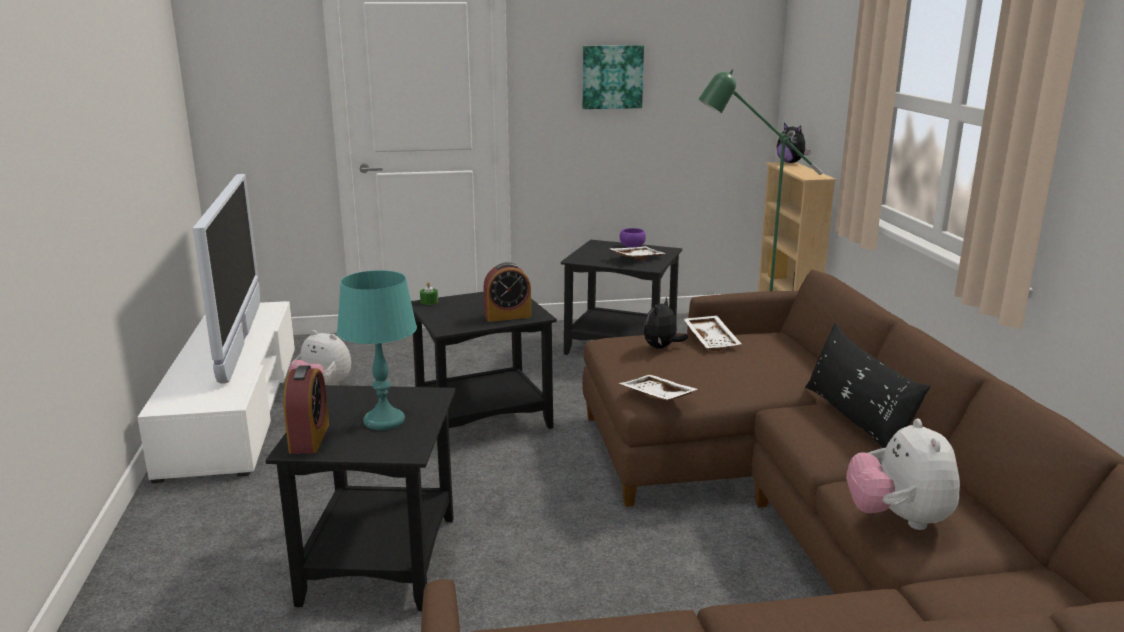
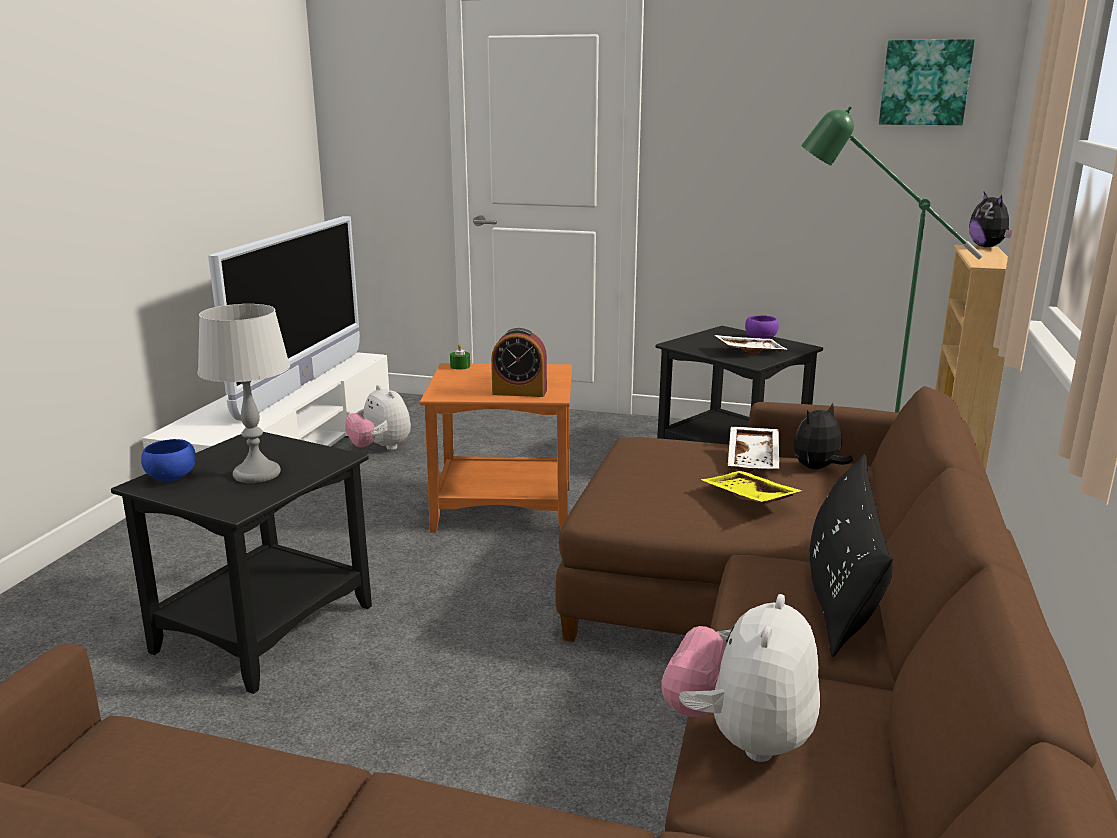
camera: 25 degrees right, 0 degrees up
(309, 438) = (171, 477): alarm clock -> blue bowl
(384, 421) = (257, 474): turquoise table lamp -> grey table lamp
(483, 418) = (503, 508): black side table -> orange side table
(612, 77) = (768, 126): picture -> picture (924, 82)
(656, 397) = (613, 511): white tray -> none
(661, 347) = (686, 457): plush toy -> plush toy (817, 468)
(739, 369) = (747, 498): none -> yellow tray

